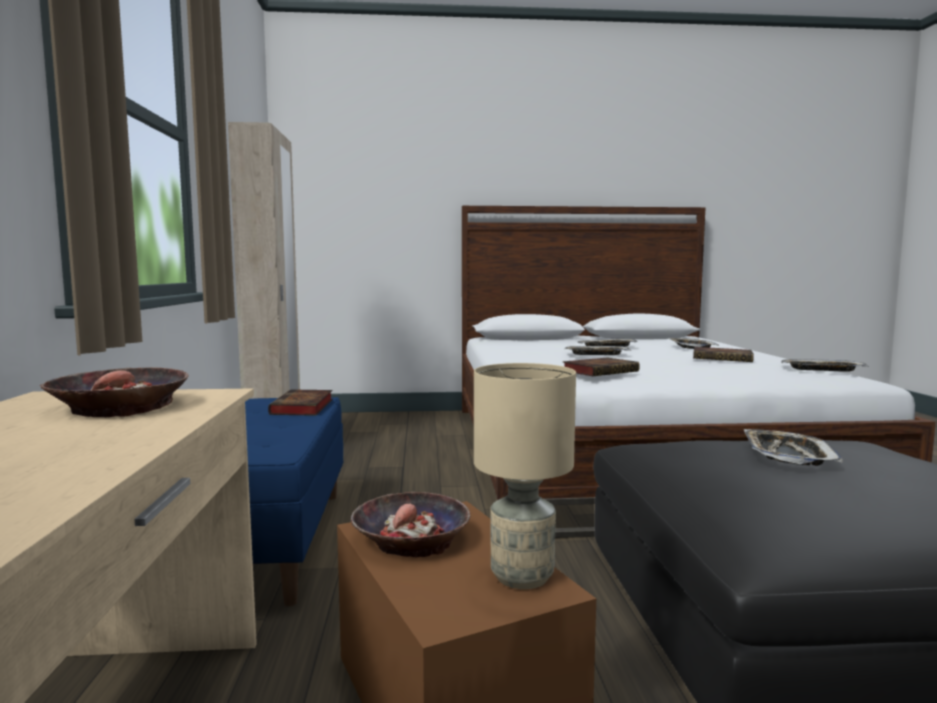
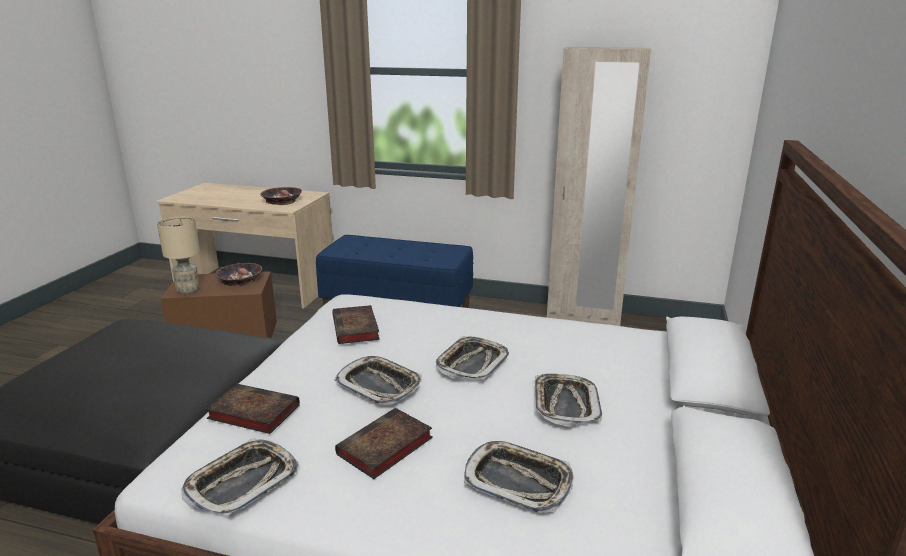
camera: 110 degrees right, 15 degrees up
(302, 408) = (425, 259): book -> book (251, 412)
(787, 455) = (160, 367): tray -> tray (379, 385)

